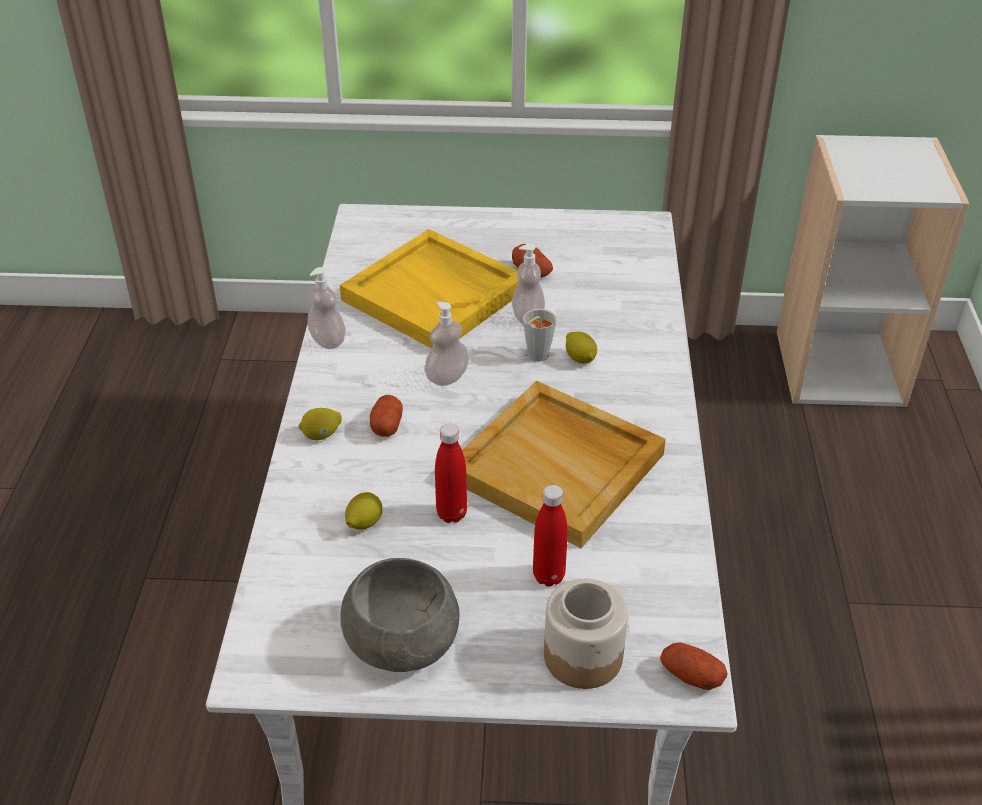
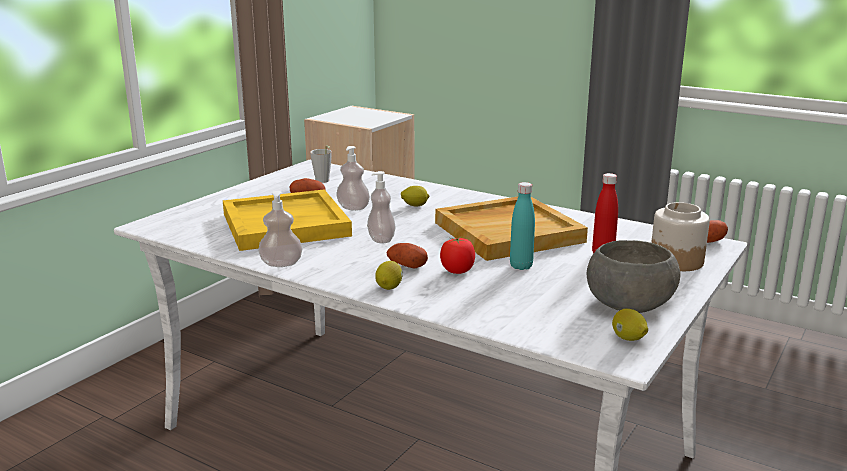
camera: 60 degrees left, 20 degrees down
(364, 523) = (502, 292): lemon -> lemon (628, 339)
(399, 468) = (457, 271): none -> tomato
(451, 514) = (521, 266): red bottle -> turquoise bottle
(535, 357) = (397, 215): grey cup -> grey cup (323, 181)

